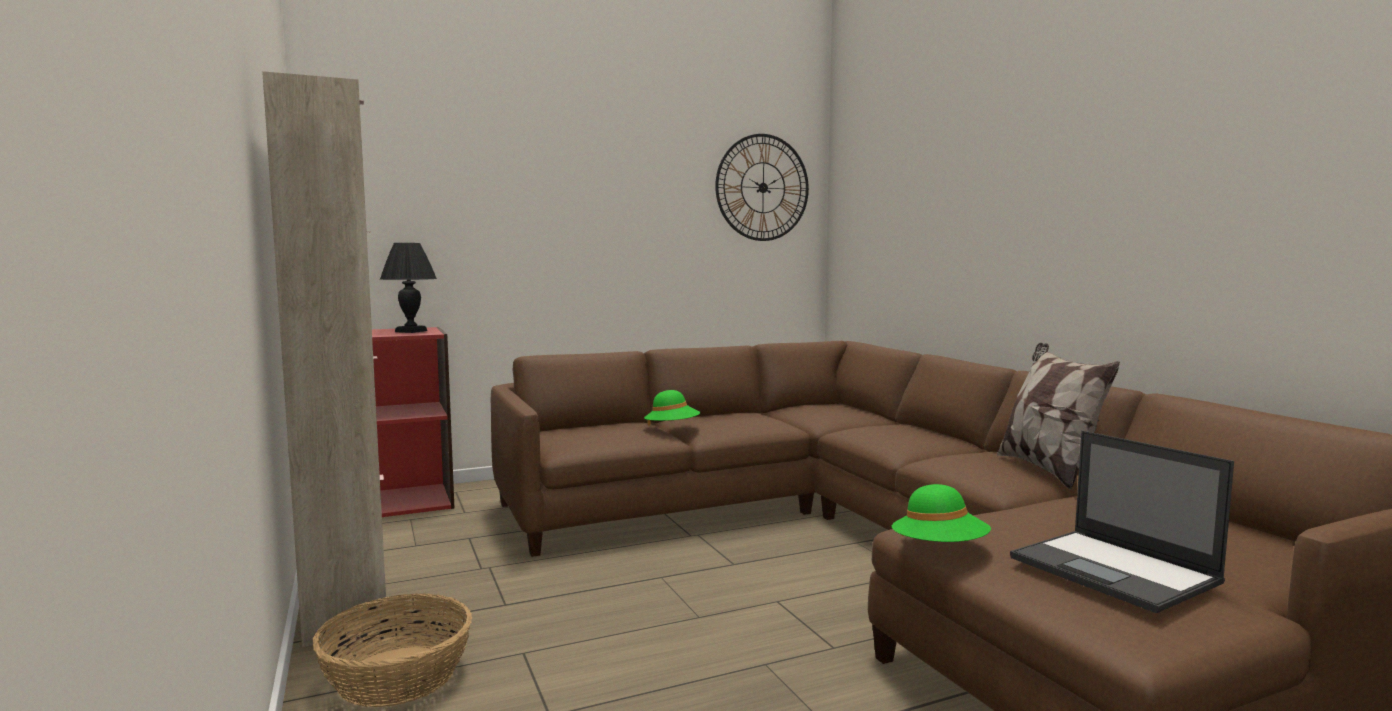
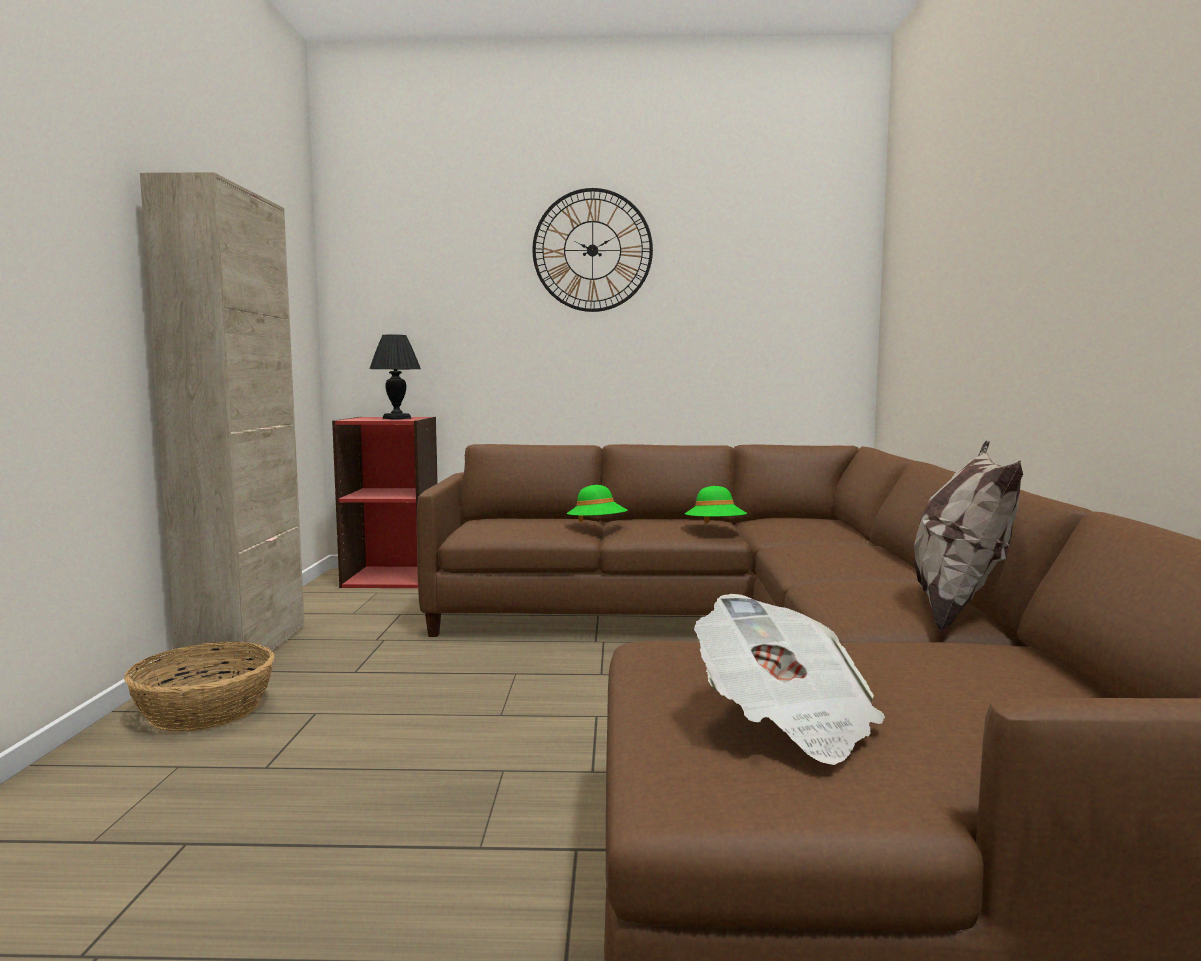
camera: 25 degrees right, 0 degrees up
(762, 187) = (791, 269): wall clock -> wall clock (592, 250)
(939, 550) = (640, 667): green hat -> green hat (715, 529)
(1115, 571) = (786, 720): laptop -> newspaper

